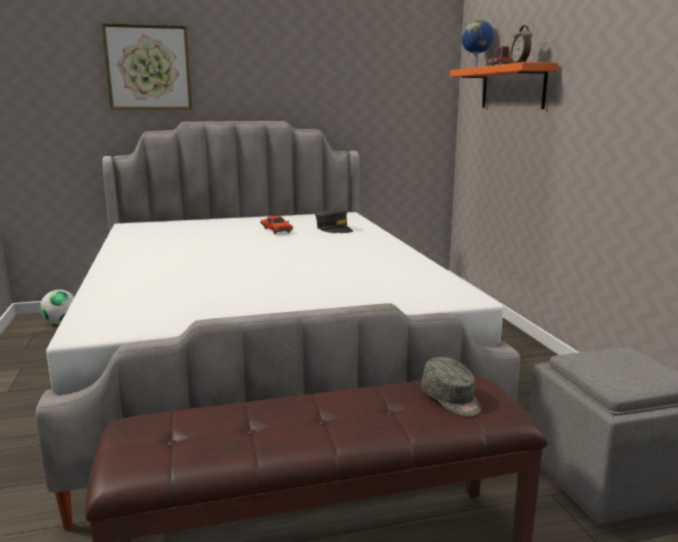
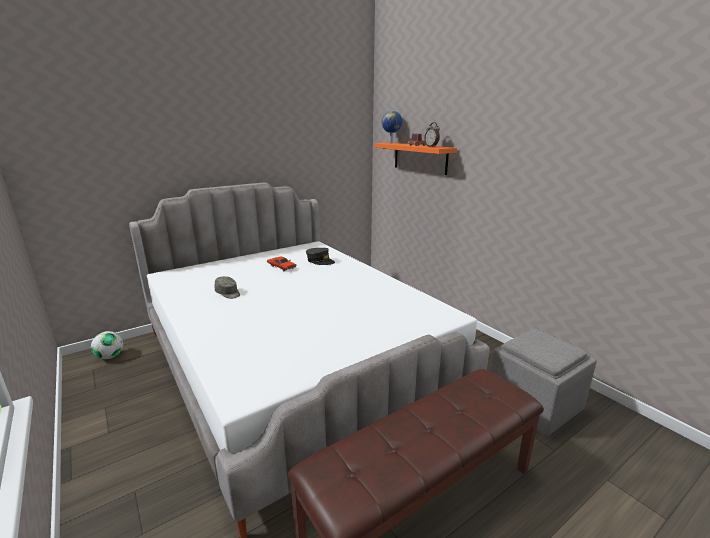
camera: 20 degrees left, 5 degrees up
(148, 68) = (158, 149): picture -> none
(451, 399) = (486, 393): grey cap -> grey cap (228, 293)

